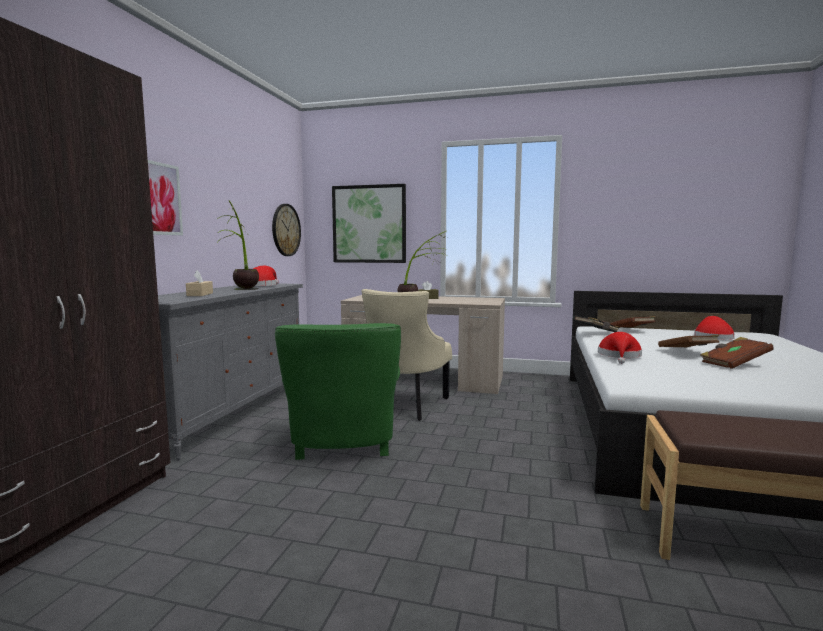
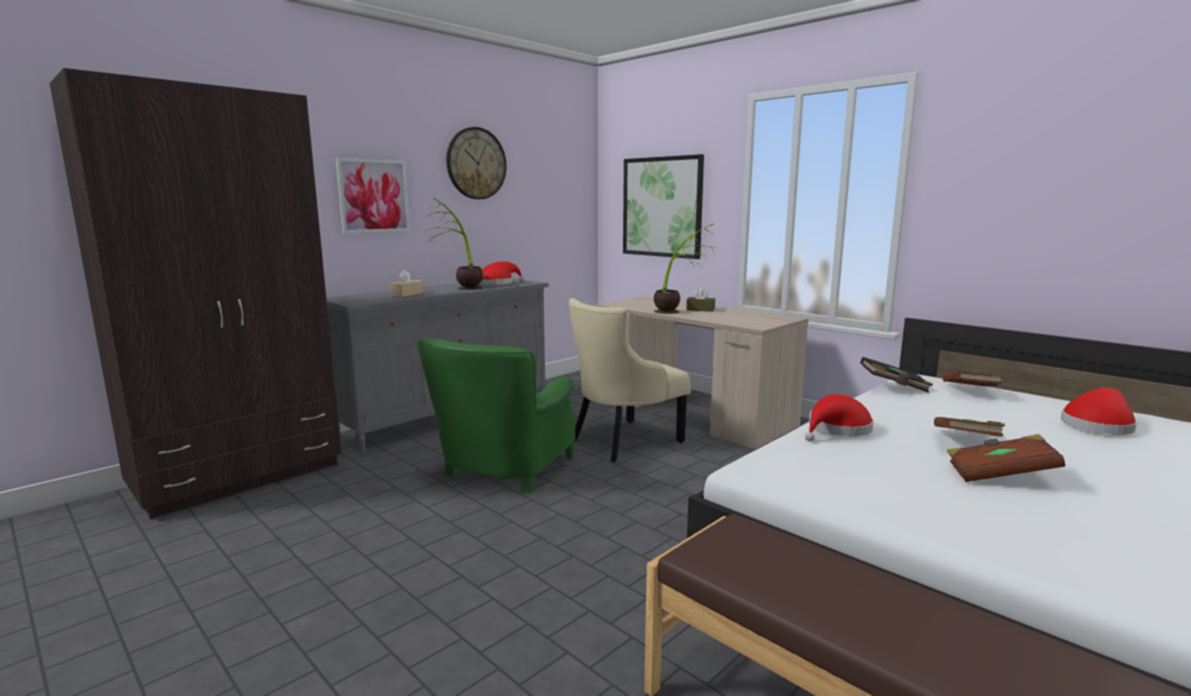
camera: 30 degrees right, 5 degrees up
(286, 230) = (564, 215): wall clock -> wall clock (476, 163)

